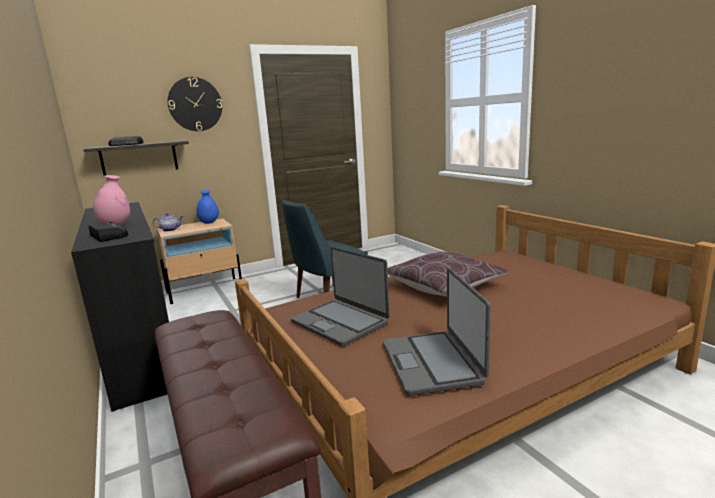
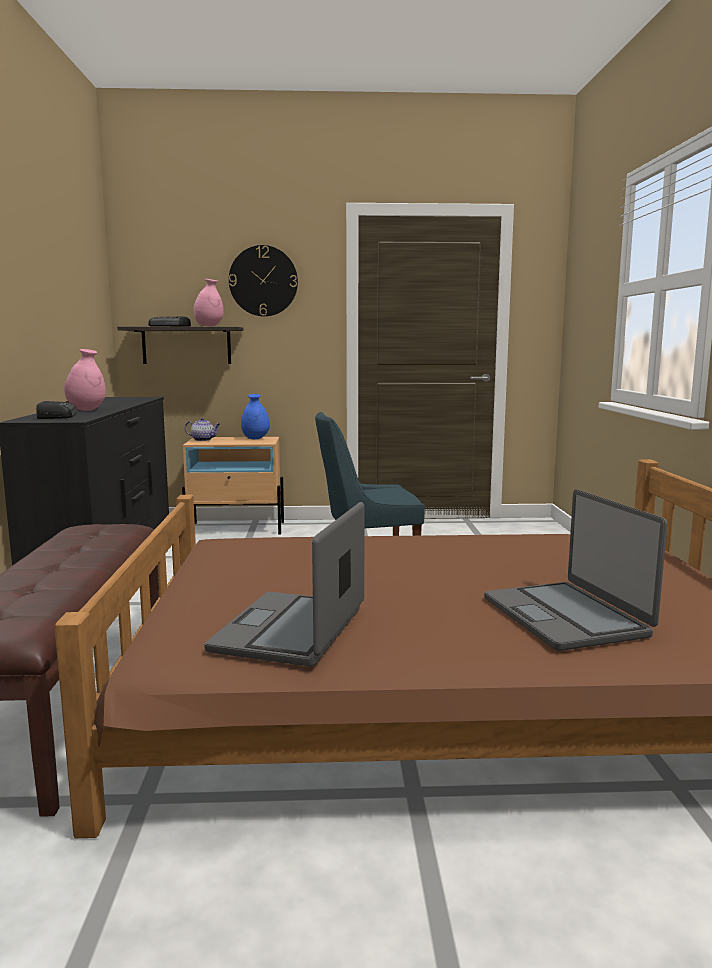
camera: 25 degrees right, 5 degrees down
(160, 142) = (209, 326): none -> pink vase
(340, 322) = (258, 567): laptop -> laptop (566, 617)
(443, 286) = (454, 559): brown pillow -> none

